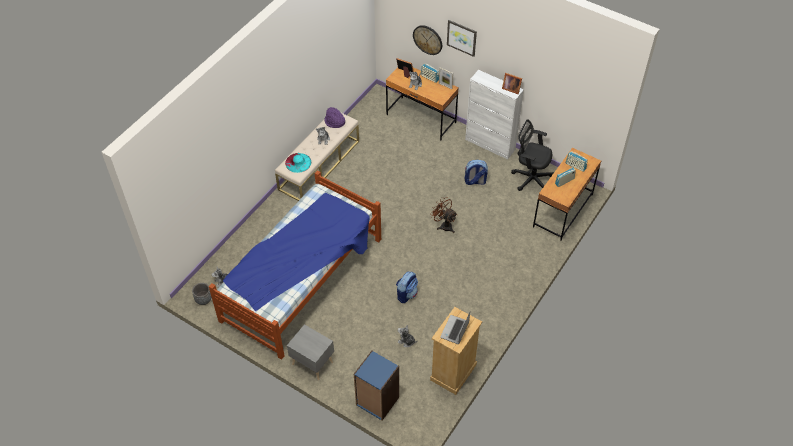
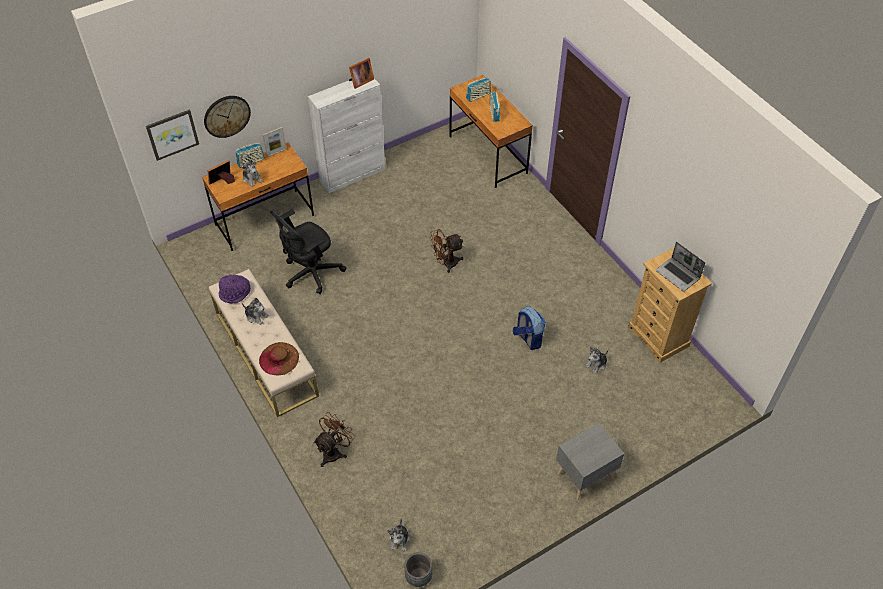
camera: 65 degrees left, 0 degrees up
(267, 226) = (334, 451): none -> brown fan
(298, 162) = (279, 358): turquoise hat -> brown hat
(303, 279) = (448, 440): bed -> none
(377, 401) = (669, 426): blue bookcase -> none
(462, 37) = (272, 73): picture -> picture (172, 134)
(475, 181) = (399, 210): backpack -> none
(530, 178) = (426, 162): black office chair -> black office chair (310, 273)

